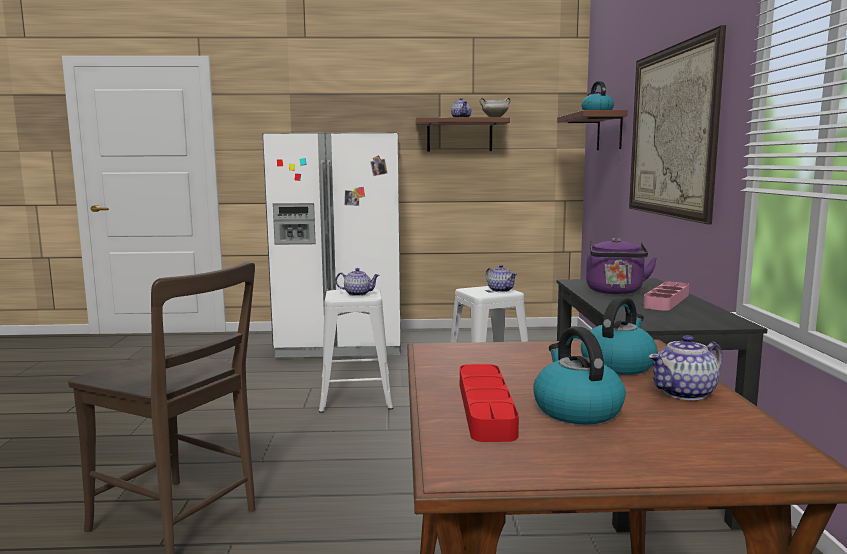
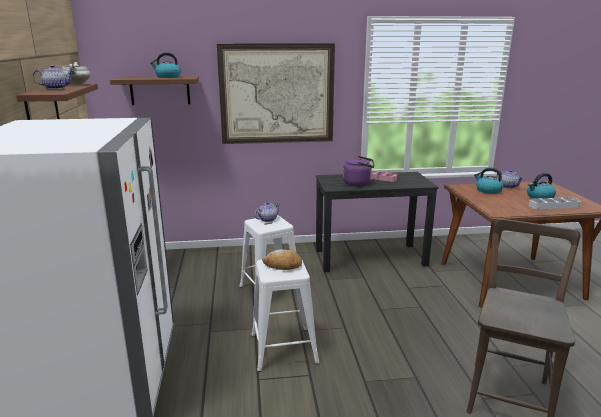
camera: 95 degrees left, 10 degrees up
(358, 294) = (282, 265): teapot -> bread
(485, 408) = (553, 206): red tray -> grey tray

